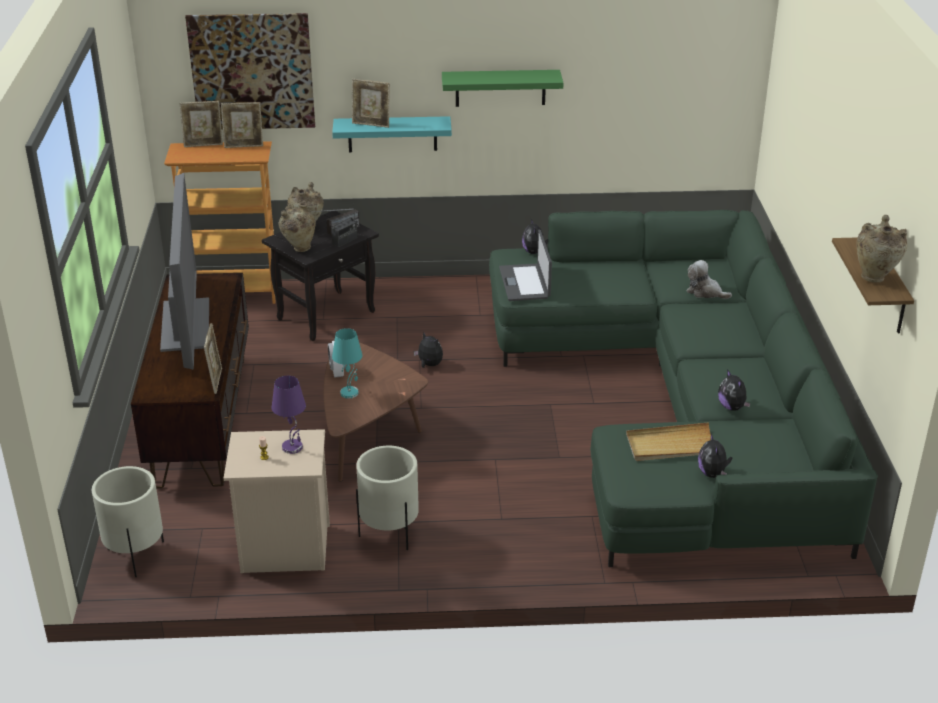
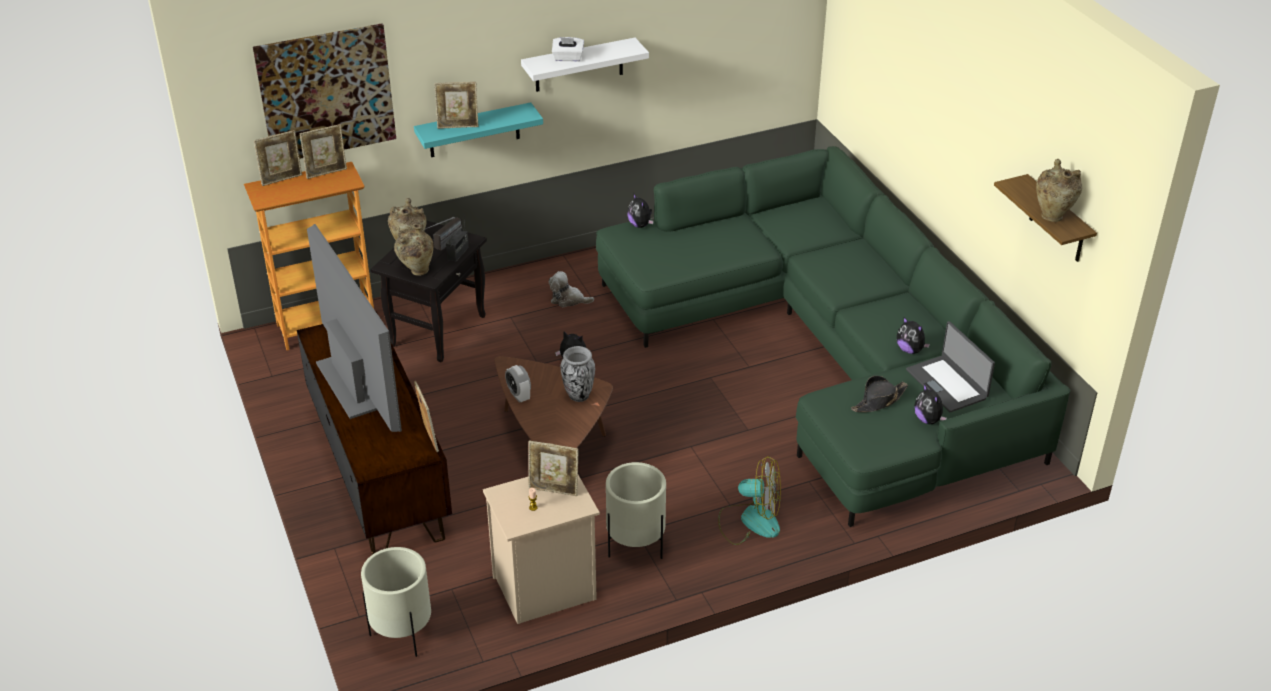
camera: 20 degrees left, 5 degrees up
(293, 447) = (554, 490): purple table lamp -> picture frame
(349, 392) = (544, 415): turquoise table lamp -> none
(391, 383) = (578, 395): none -> vase
(484, 76) = (568, 58): none -> white tissue box
(500, 88) = (579, 65): green shelf -> white shelf
(512, 537) = (750, 521): none -> fan
(525, 283) = (653, 261): laptop -> laptop (947, 384)
(671, 446) = (879, 401): beige tray -> black hat
(705, 292) = (823, 236): plush toy -> plush toy (568, 300)

